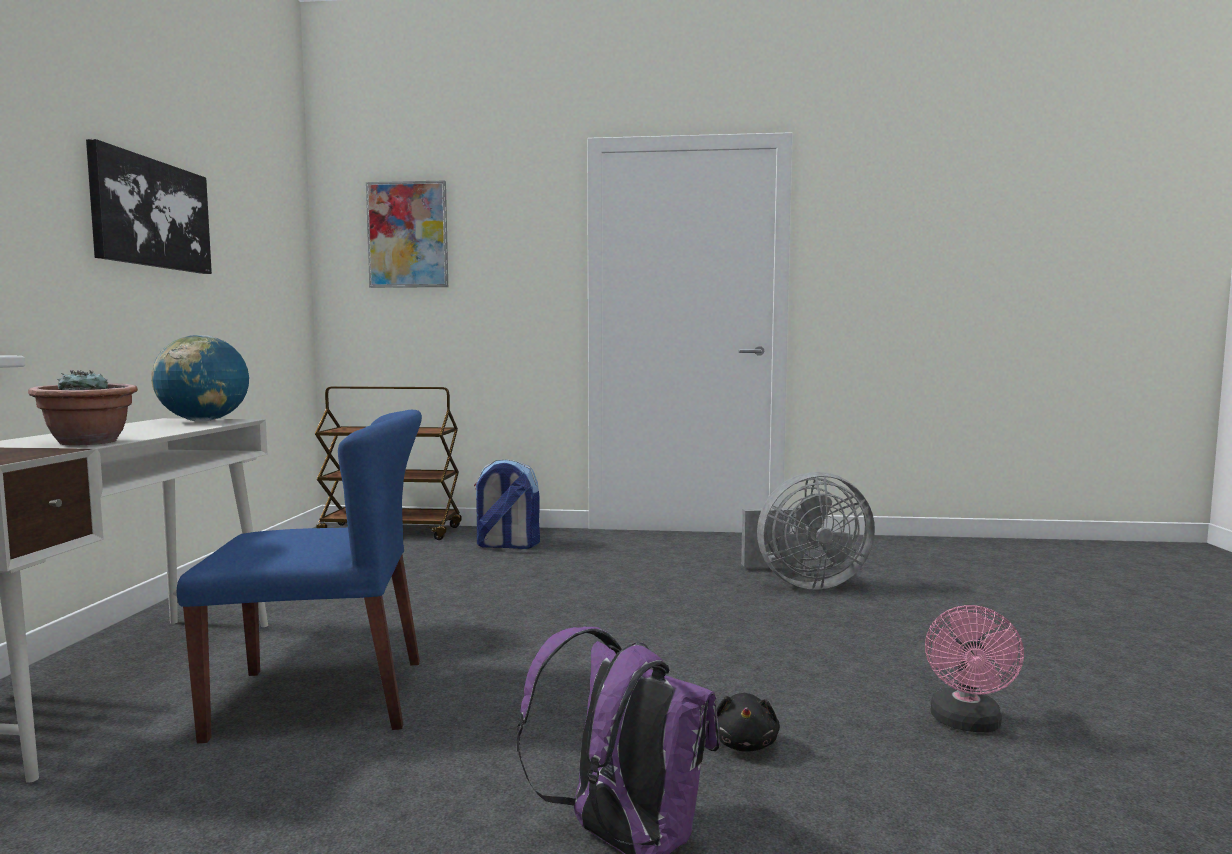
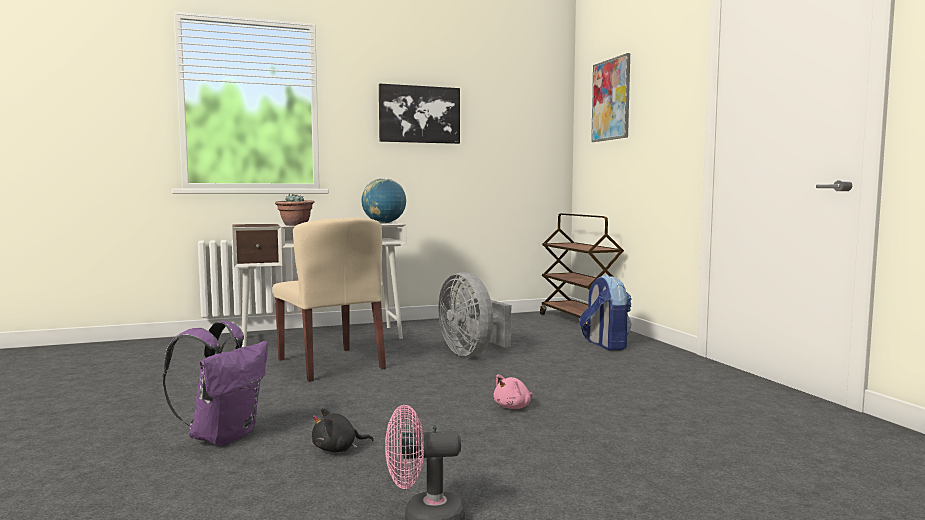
camera: 65 degrees right, 0 degrees up
(323, 698) = (331, 364): blue chair -> beige chair
(671, 624) = (514, 407): none -> pink plush toy
(804, 583) = (695, 436): grey fan -> grey fan (472, 353)

